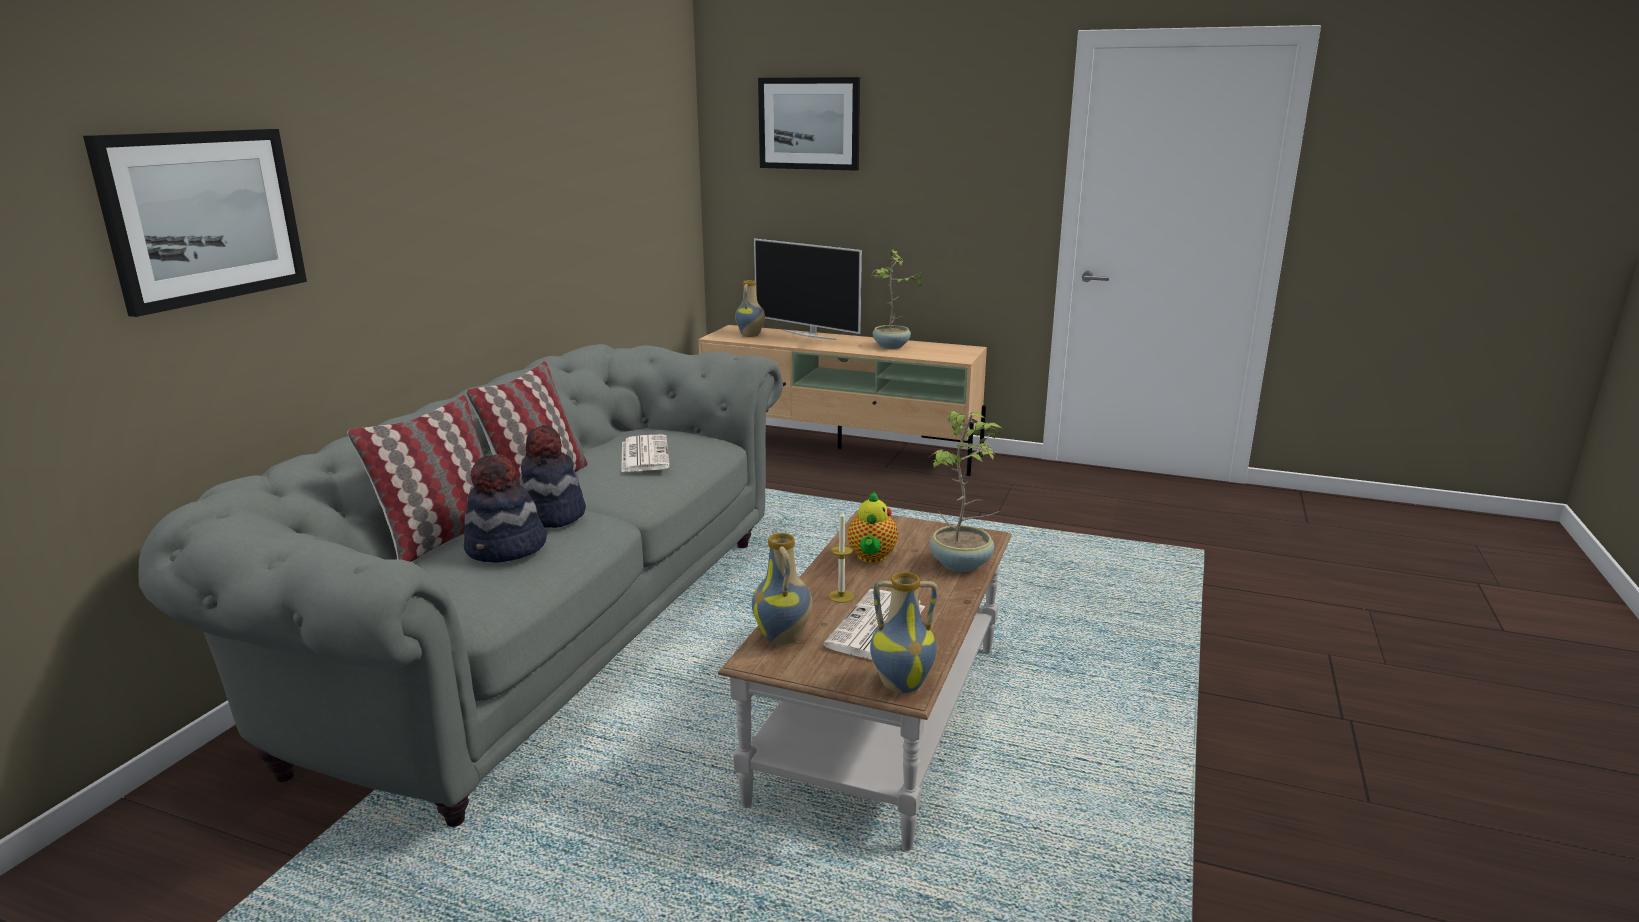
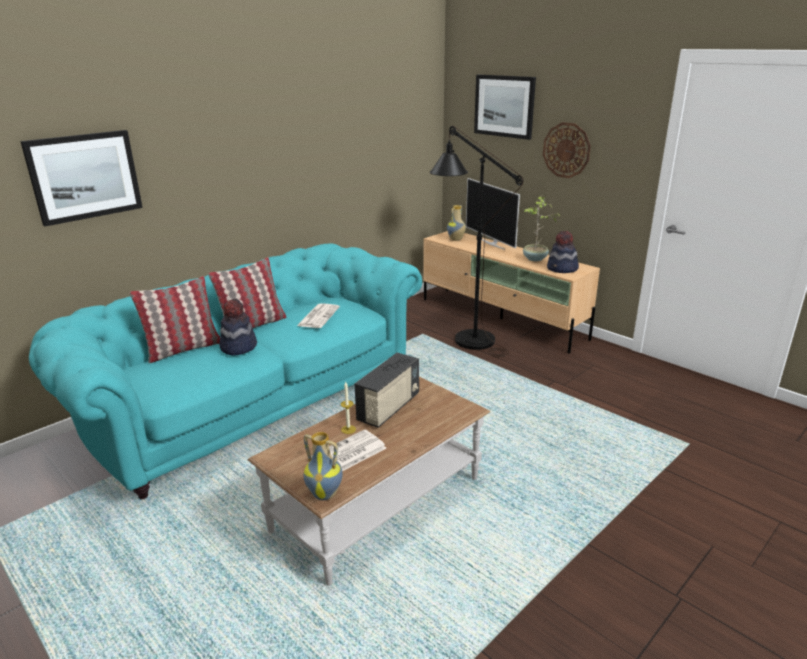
camera: 25 degrees right, 5 degrees up
(506, 549) = (199, 363): hat -> hat (562, 269)
(539, 632) = (251, 404): grey sofa -> turquoise sofa
(784, 638) = (295, 448): vase -> none
(811, 478) = (467, 336): none -> black floor lamp
(871, 558) = (389, 408): teapot -> radio
(918, 181) = (566, 150): none -> wall clock
(962, 564) = (436, 425): potted plant -> none

